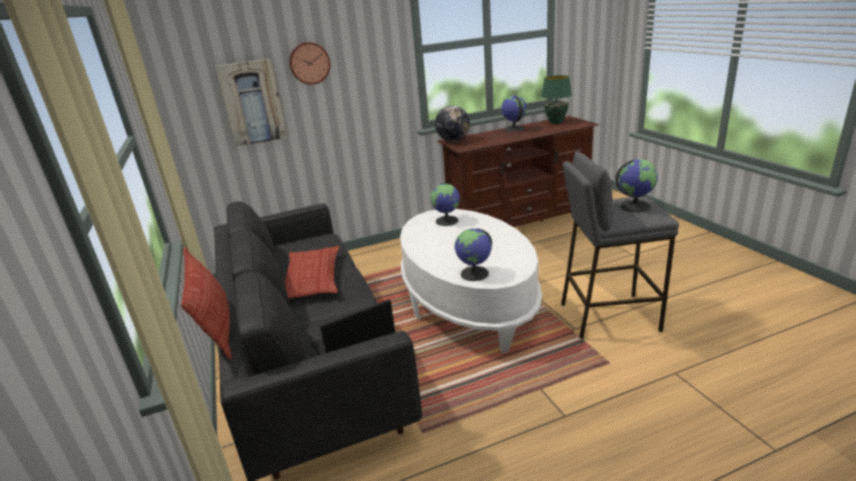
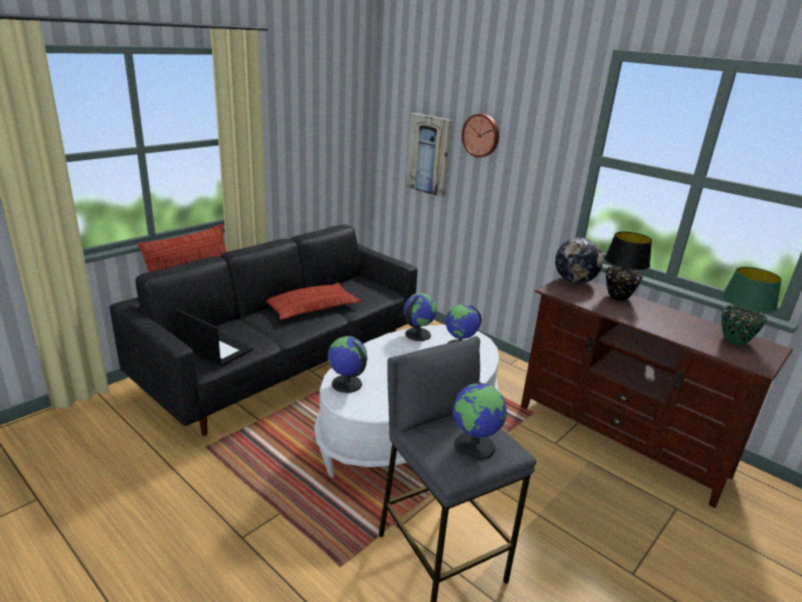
camera: 60 degrees right, 0 degrees up
(485, 134) = (618, 297): none -> black table lamp
(513, 129) = (663, 312): globe -> globe (417, 334)

